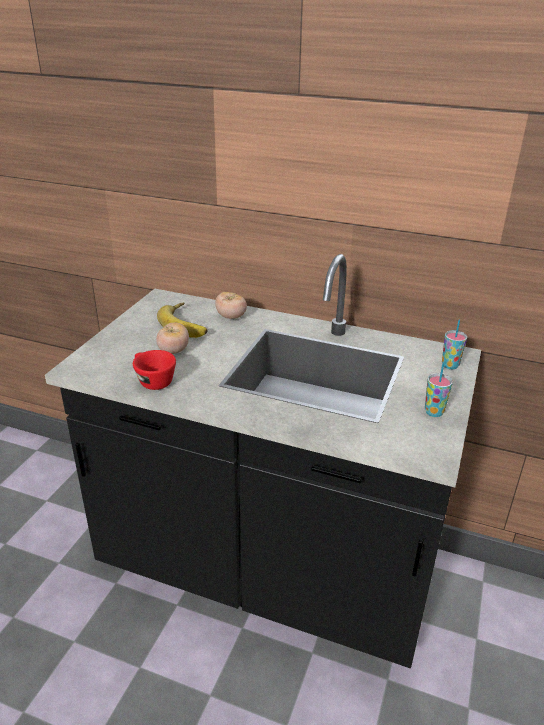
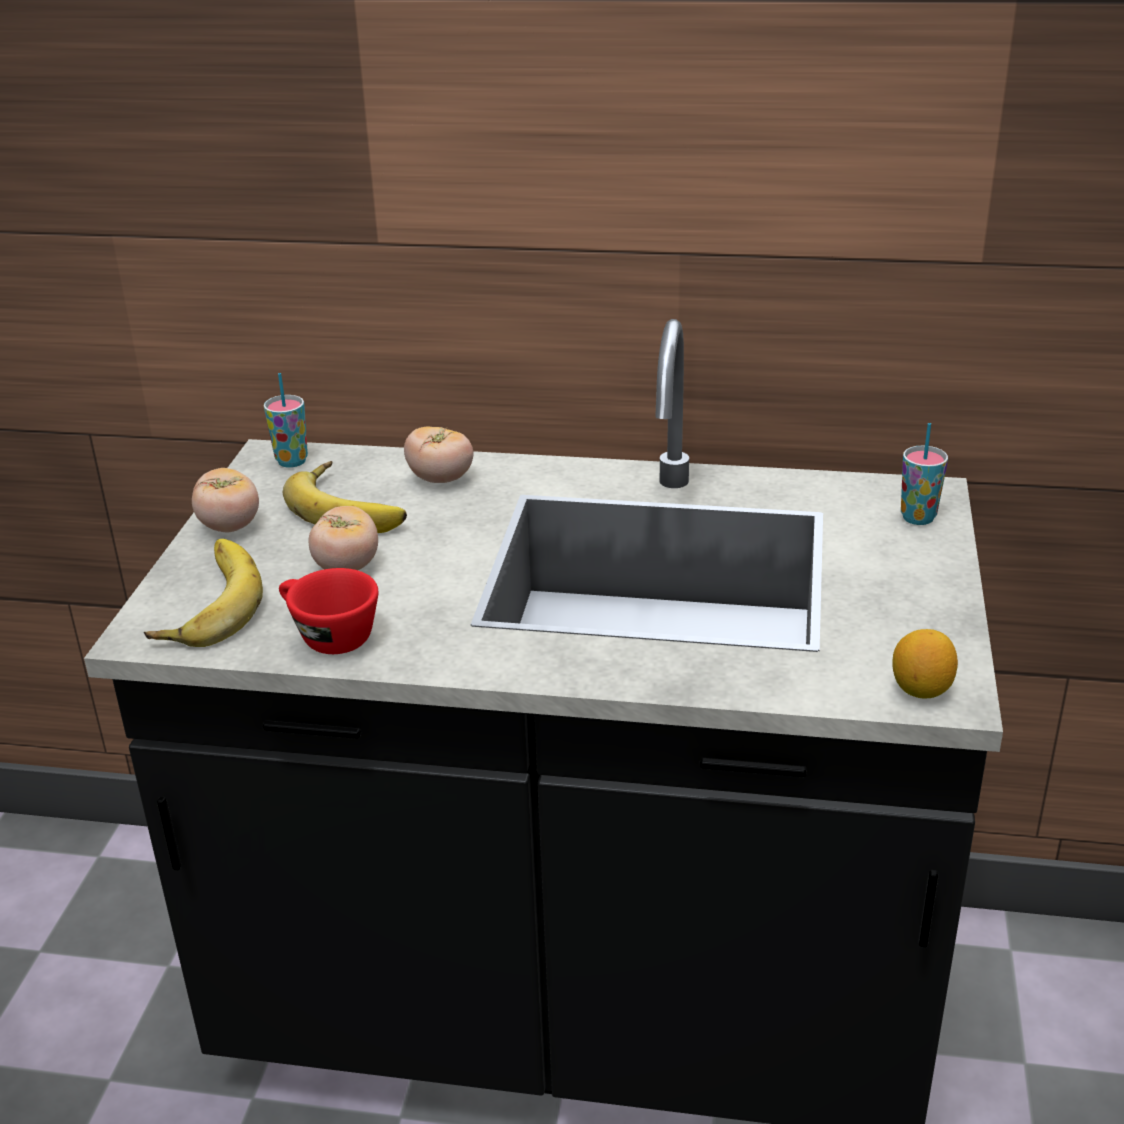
camera: 10 degrees left, 0 degrees up
(105, 358) = (205, 603): none -> banana
(130, 325) = (230, 526): none -> tomato
(422, 450) = (921, 689): none -> lemon
(434, 412) = (918, 614): cup -> cup (292, 461)

